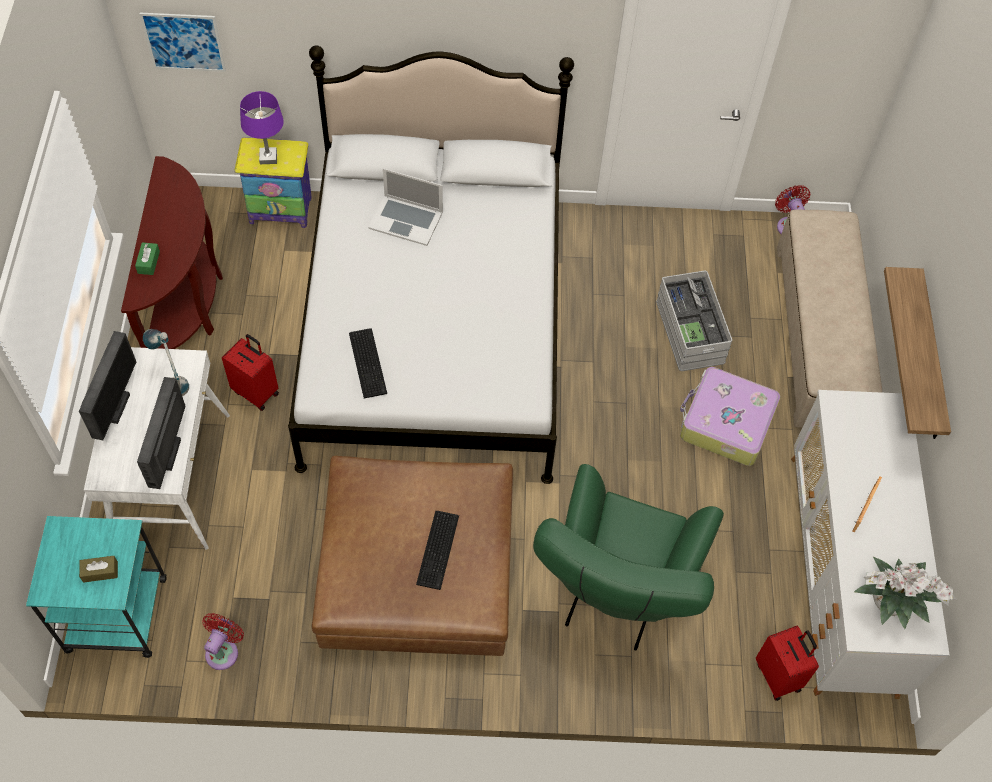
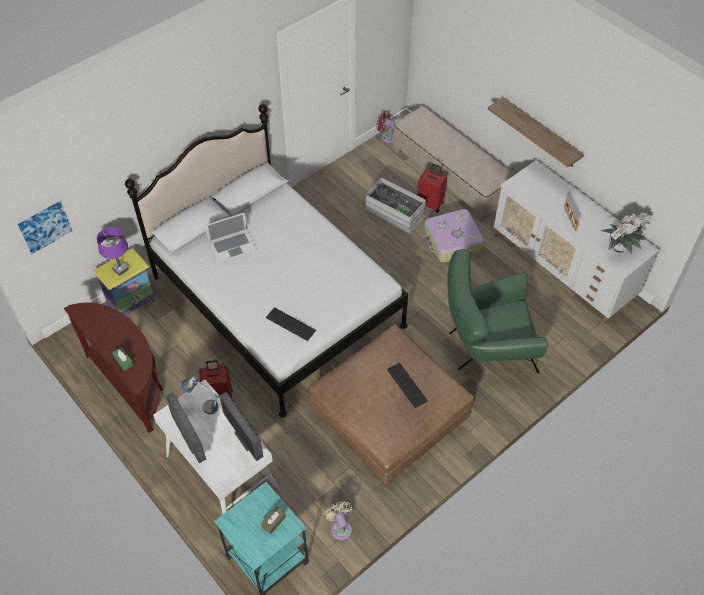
camera: 40 degrees left, 5 degrees down
(224, 650) = (340, 527): red fan -> beige fan
(618, 590) = (485, 348): green armchair -> green armchair turned 105 degrees clockwise
(779, 676) = (584, 328): red suitcase -> red suitcase (430, 203)

